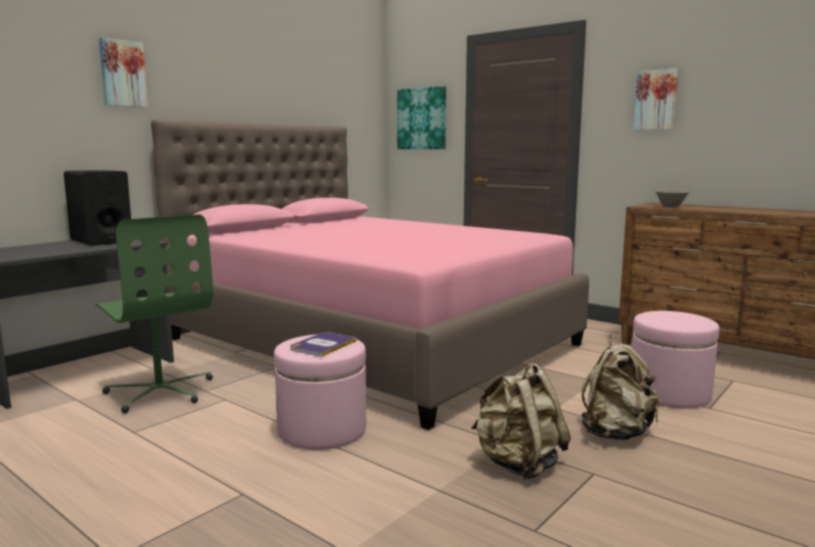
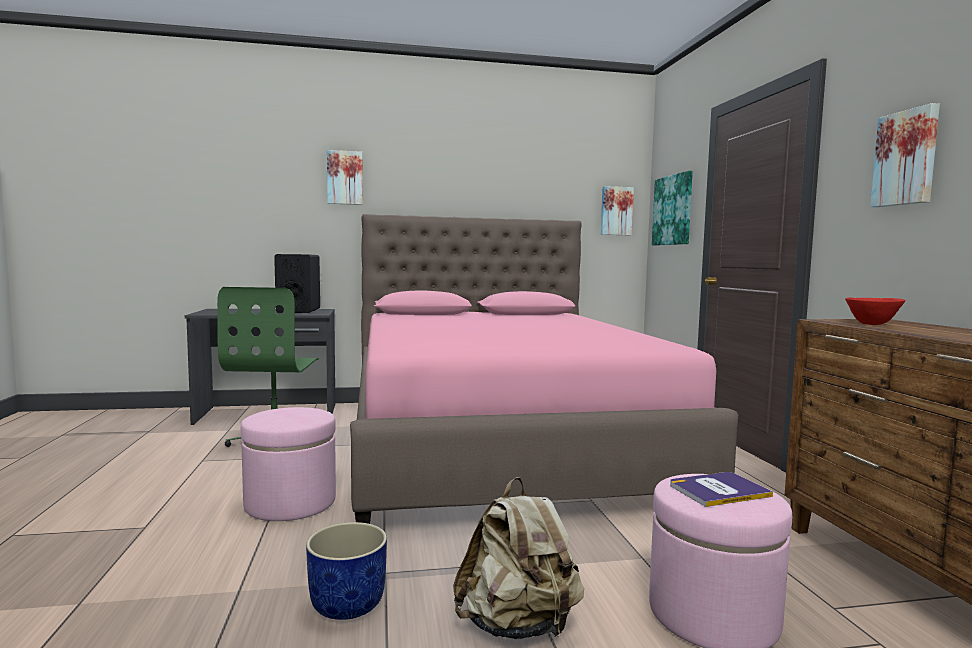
camera: 40 degrees right, 5 degrees down
(323, 345) = (286, 416): book -> book (718, 490)
(364, 117) = (616, 211): none -> picture
(518, 464) = (346, 604): beige backpack -> blue planter
(670, 207) = (871, 324): grey bowl -> red bowl

